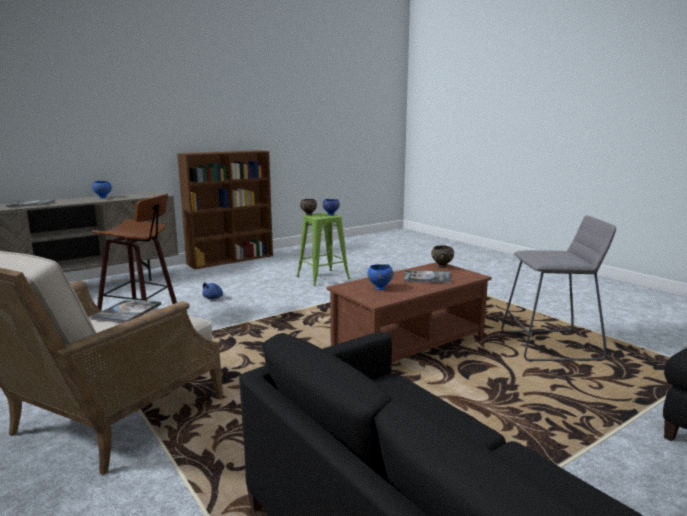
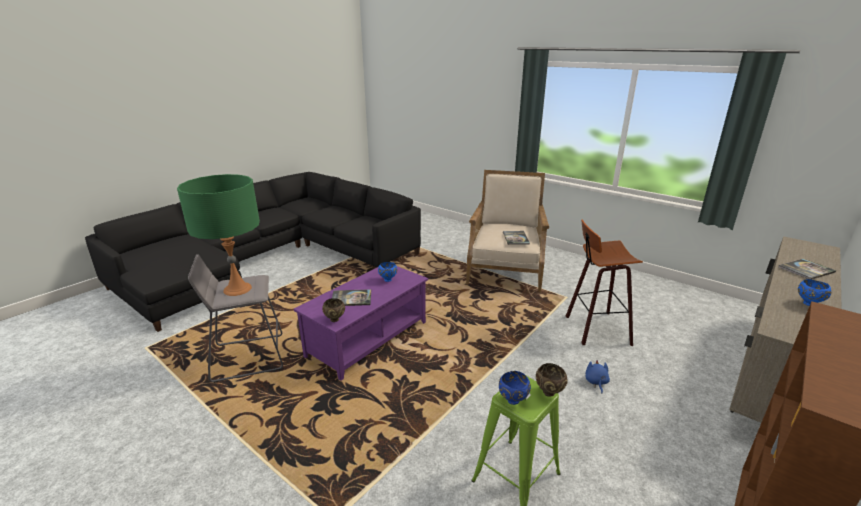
camera: 165 degrees right, 10 degrees up
(410, 346) = (367, 339): brown coffee table -> purple coffee table
(555, 255) = (237, 289): none -> green table lamp

